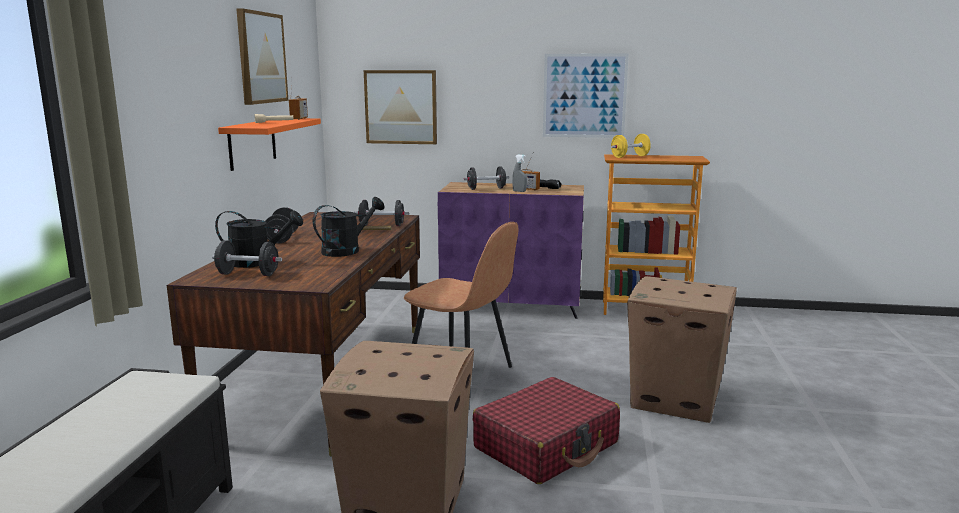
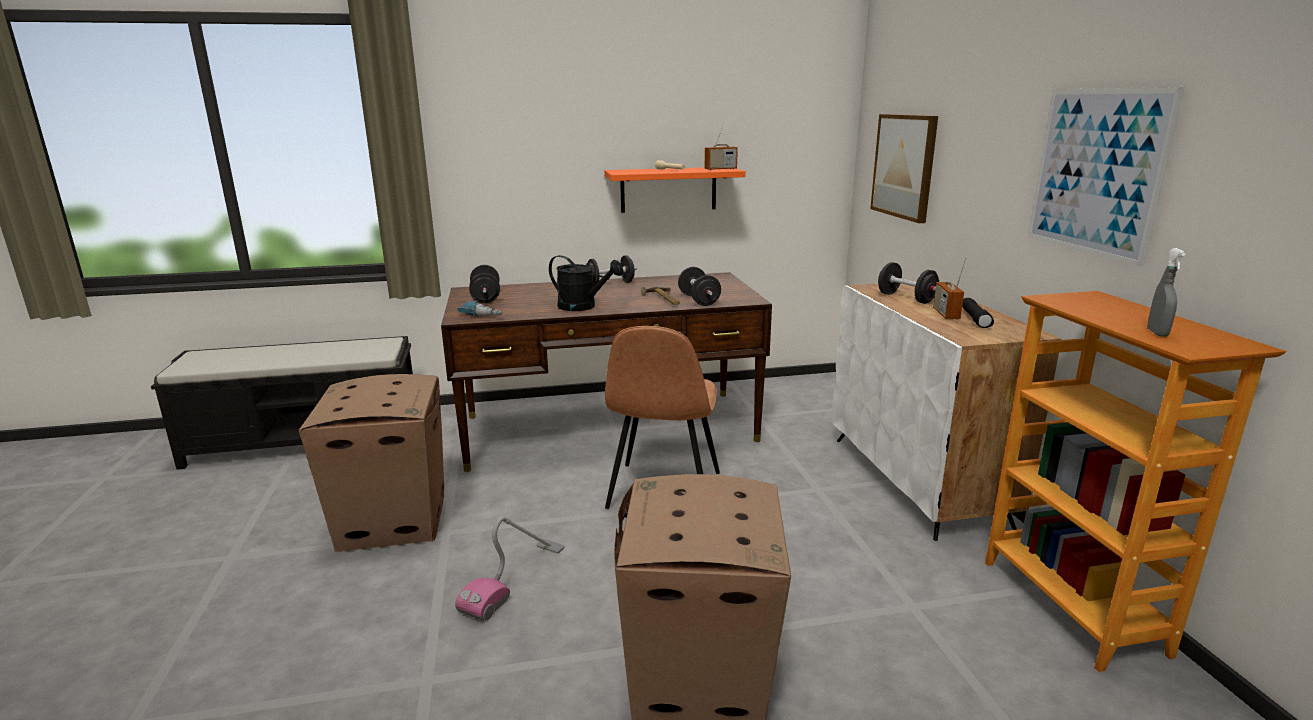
camera: 70 degrees right, 5 degrees up
(258, 262) = (523, 293): black watering can -> none
(261, 58) = (703, 101): picture -> none
(315, 277) = (485, 314): none -> power drill
(512, 306) = (917, 480): purple cabinet -> white cabinet
(519, 191) = (919, 313): grey spray bottle -> grey spray bottle (1157, 333)
(547, 446) = (514, 579): red suitcase -> vacuum cleaner
(630, 156) = (1101, 305): yellow dumbbell -> none

